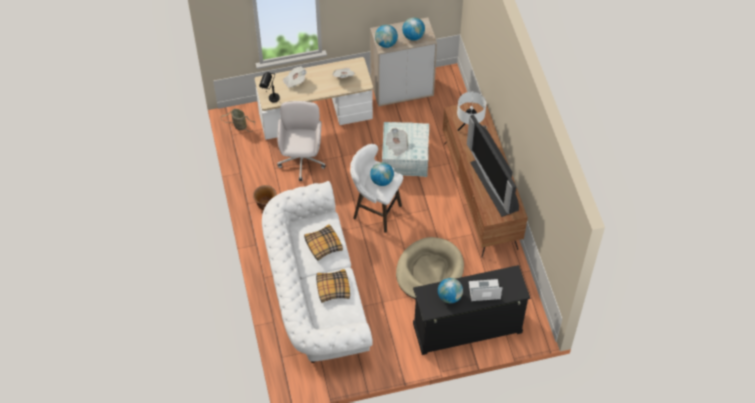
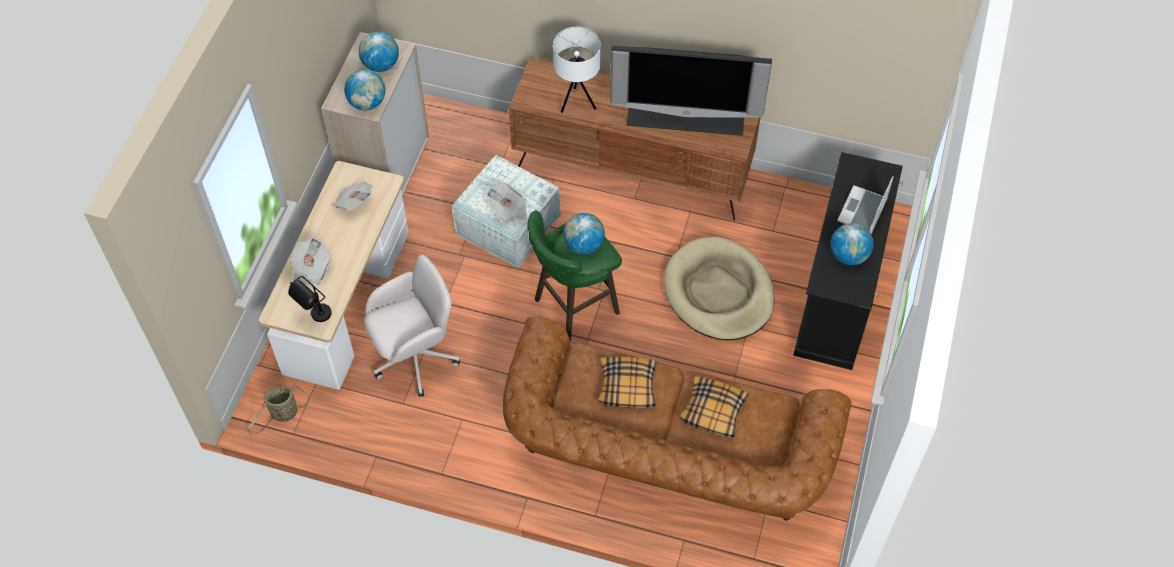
camera: 60 degrees left, 0 degrees up
(266, 204) = (461, 448): brown planter -> none
(302, 161) = (416, 359): white office chair -> white office chair turned 120 degrees clockwise
(315, 292) = (665, 456): white sofa -> brown sofa
(375, 211) = (573, 308): white stool -> green stool

